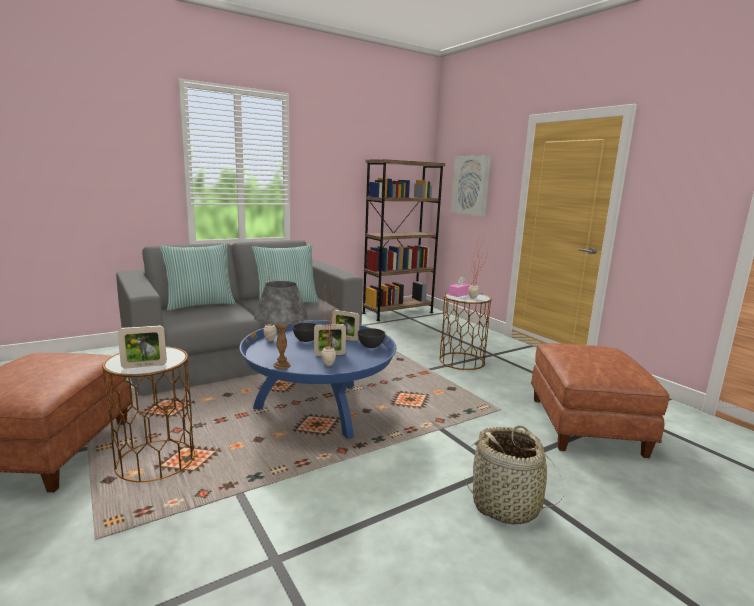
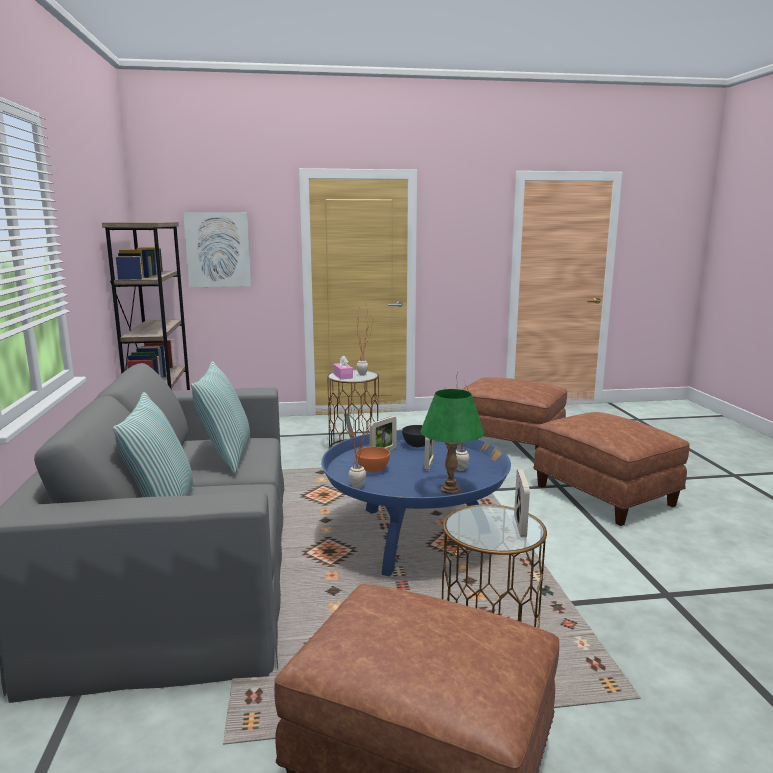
camera: 65 degrees left, 0 degrees up
(281, 366) = (450, 490): grey table lamp -> green table lamp
(306, 340) = (372, 470): grey bowl -> orange bowl
(506, 505) = (606, 495): basket -> brown ottoman

